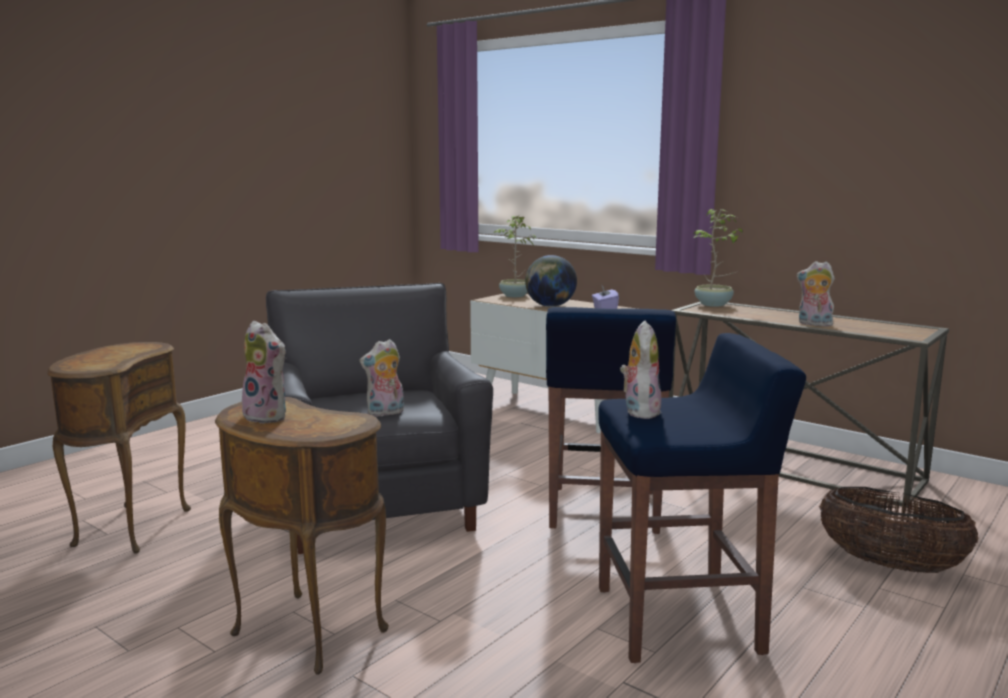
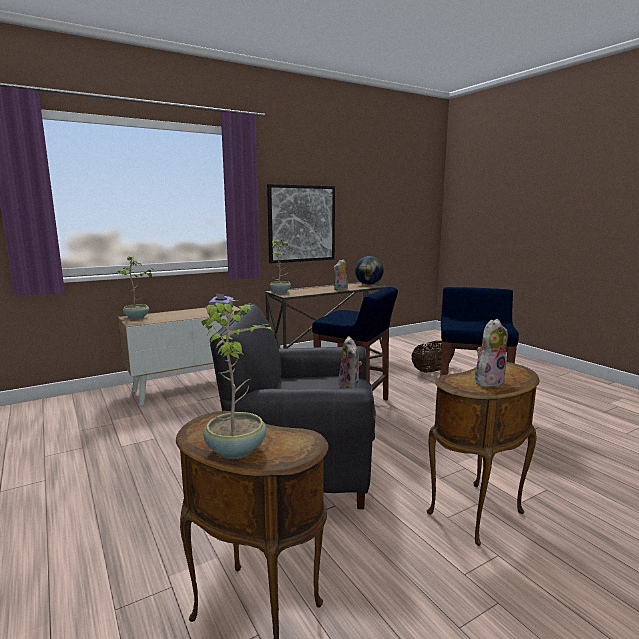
camera: 70 degrees left, 0 degrees up
(87, 356) = (237, 449): none -> potted plant
(550, 306) = (188, 315): globe -> globe (368, 284)
(639, 411) = (469, 326): plush toy -> none
(818, 183) = (301, 223): none -> picture

